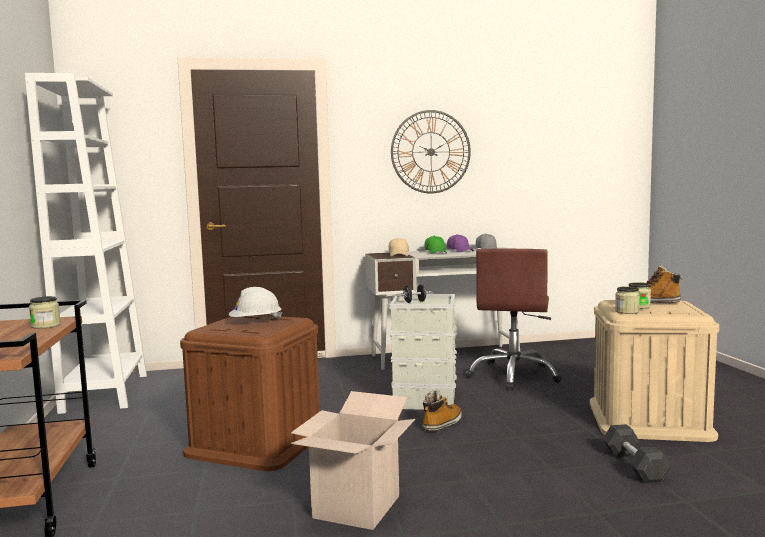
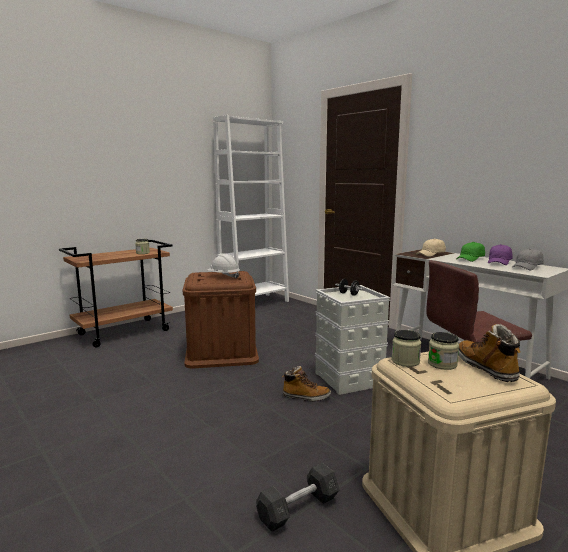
camera: 60 degrees right, 5 degrees up
(356, 507) = (151, 401): cardboard box -> none
(431, 152) = (497, 155): wall clock -> none

